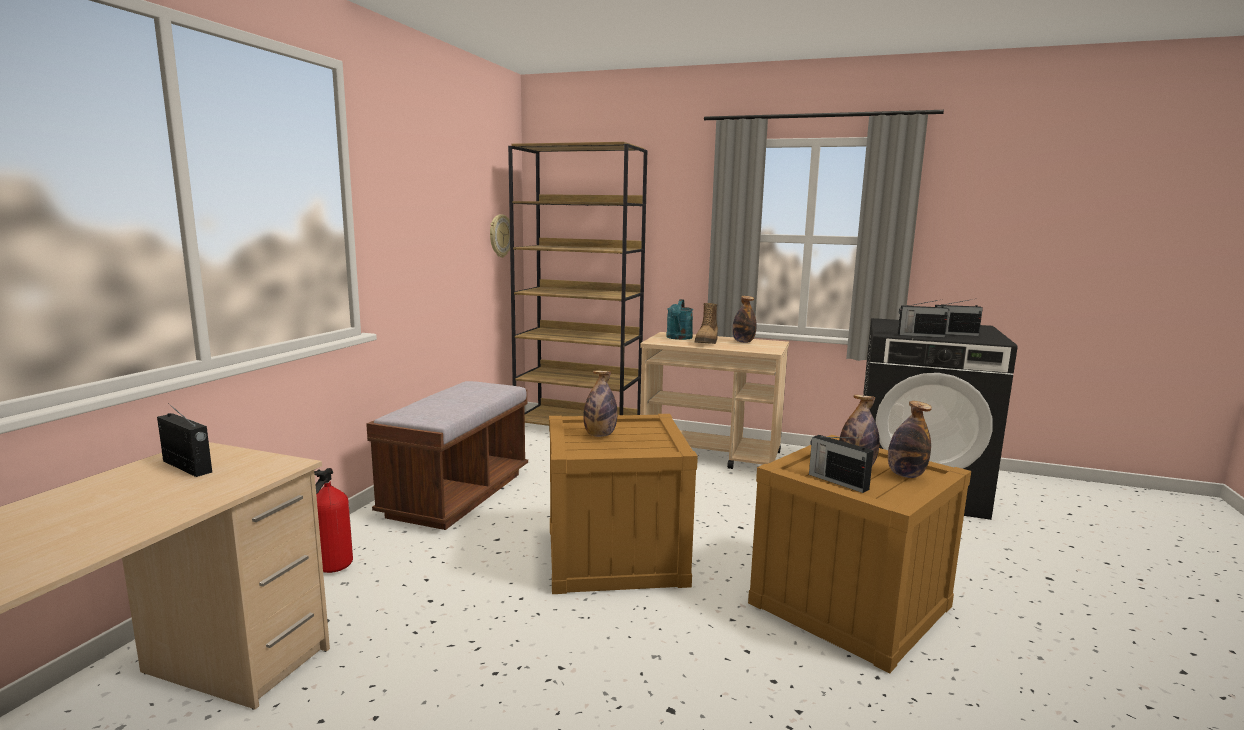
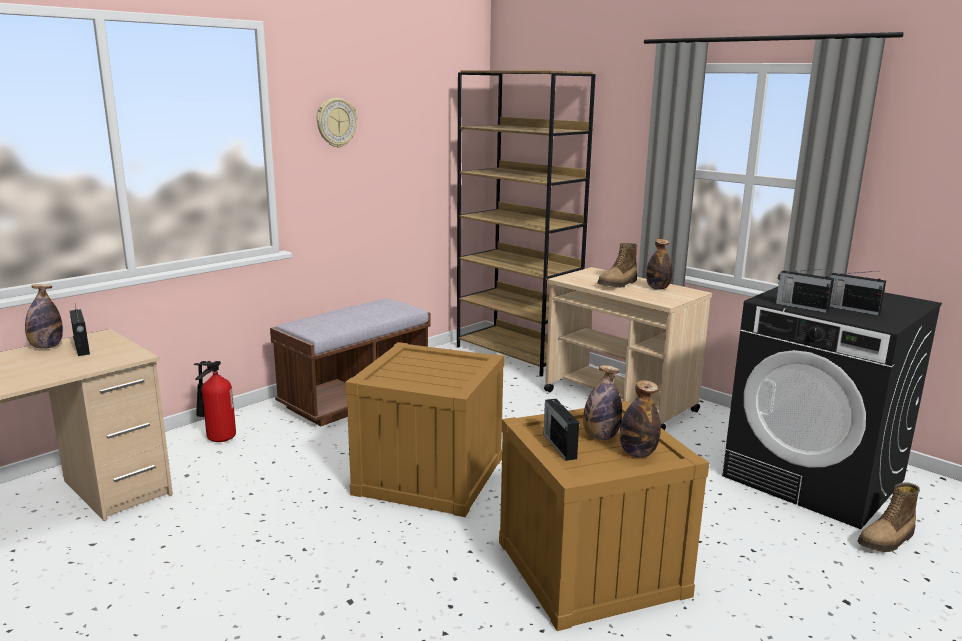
camera: 25 degrees right, 5 degrees up
(500, 236) = (453, 159): wall clock -> wall clock (336, 122)
(600, 435) = (417, 366): bottle -> bottle (46, 347)
(678, 338) = (596, 276): turquoise watering can -> none
(1016, 524) = (887, 540): none -> boot

